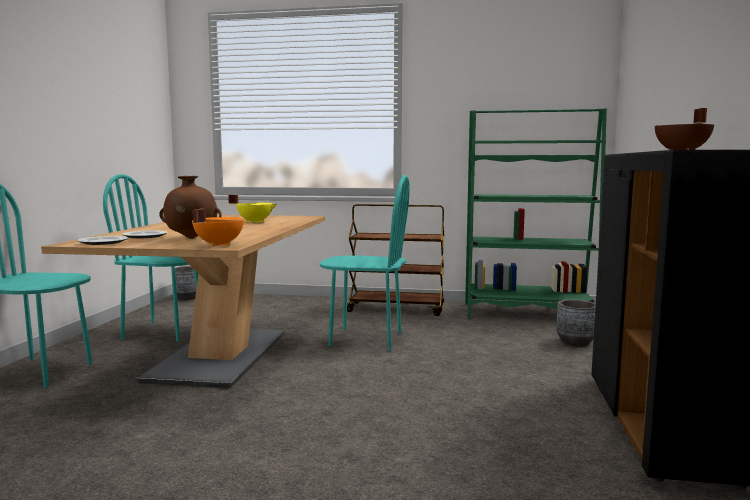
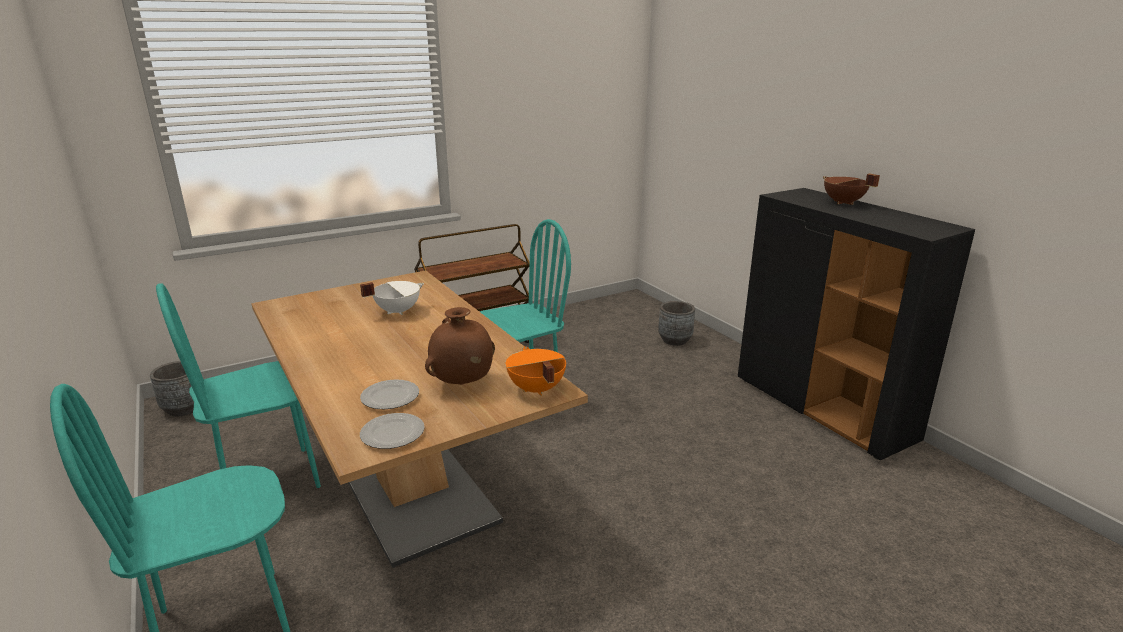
camera: 40 degrees left, 15 degrees up
(255, 222) = (397, 311): yellow cooking pot -> white cooking pot
(528, 313) = (595, 314): green bookcase -> none

